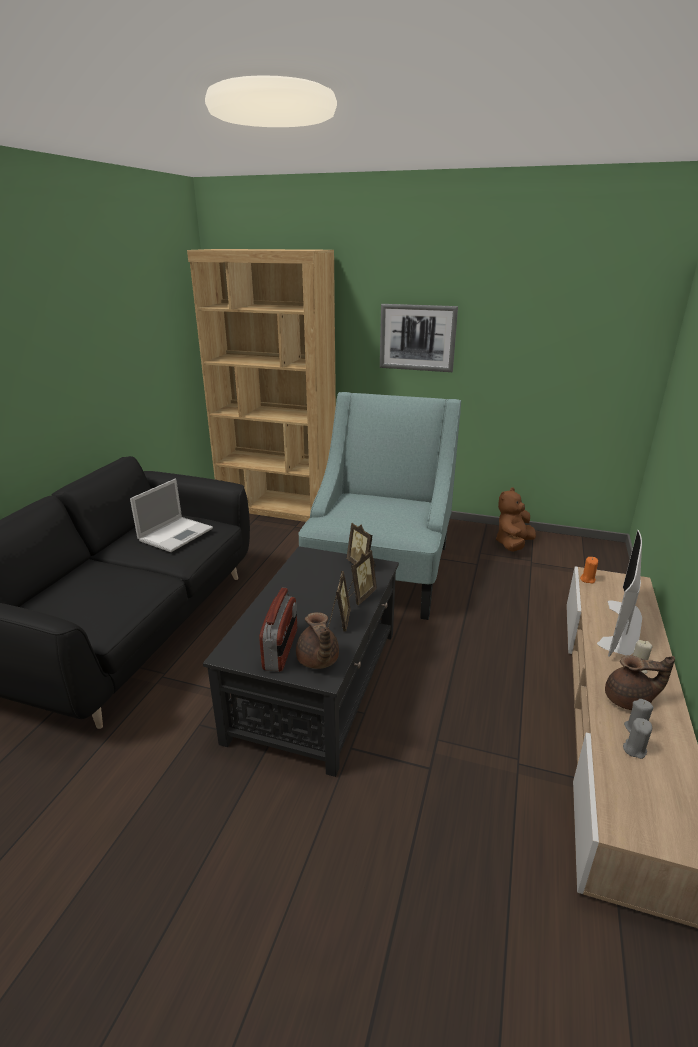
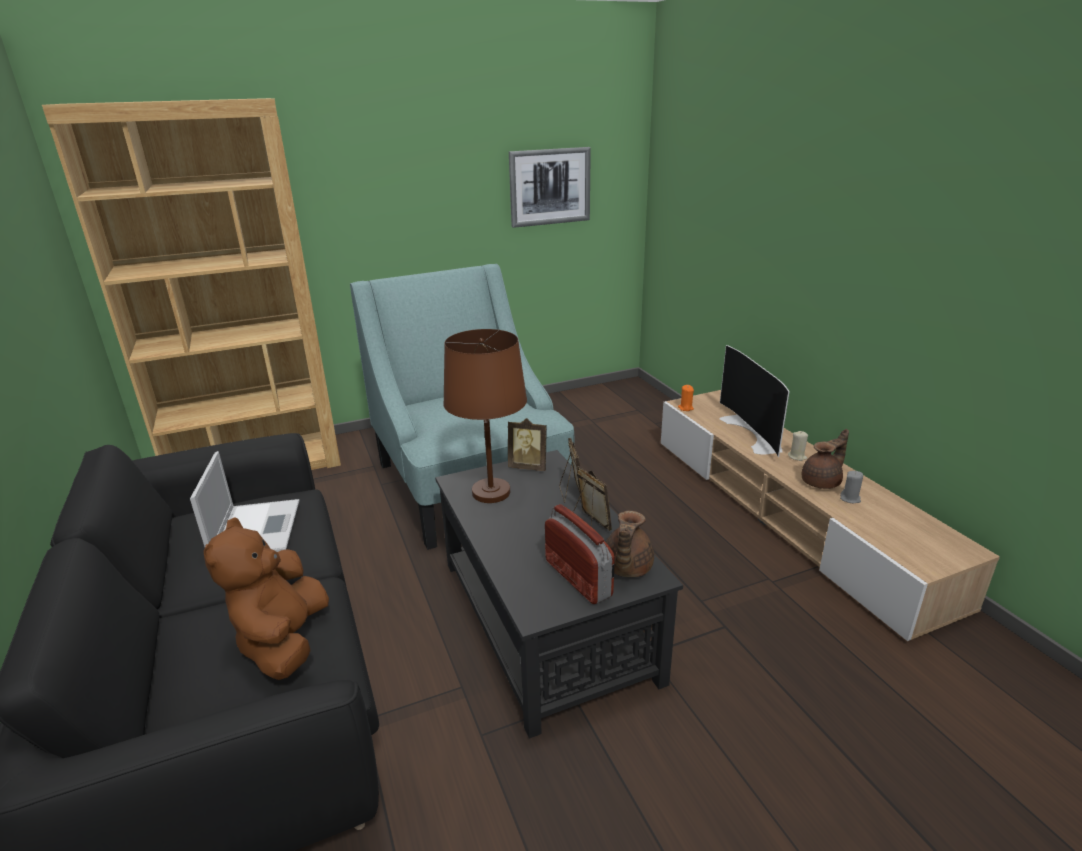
camera: 40 degrees left, 0 degrees up
(313, 570) = (490, 492): none -> brown table lamp
(317, 661) = (626, 568): brown teapot -> brown teapot turned 75 degrees clockwise
(417, 337) = (402, 203): picture -> picture (550, 187)
(513, 544) = (558, 410): brown plush toy -> brown plush toy (284, 641)
(634, 749) = (866, 512): grey candle -> none

